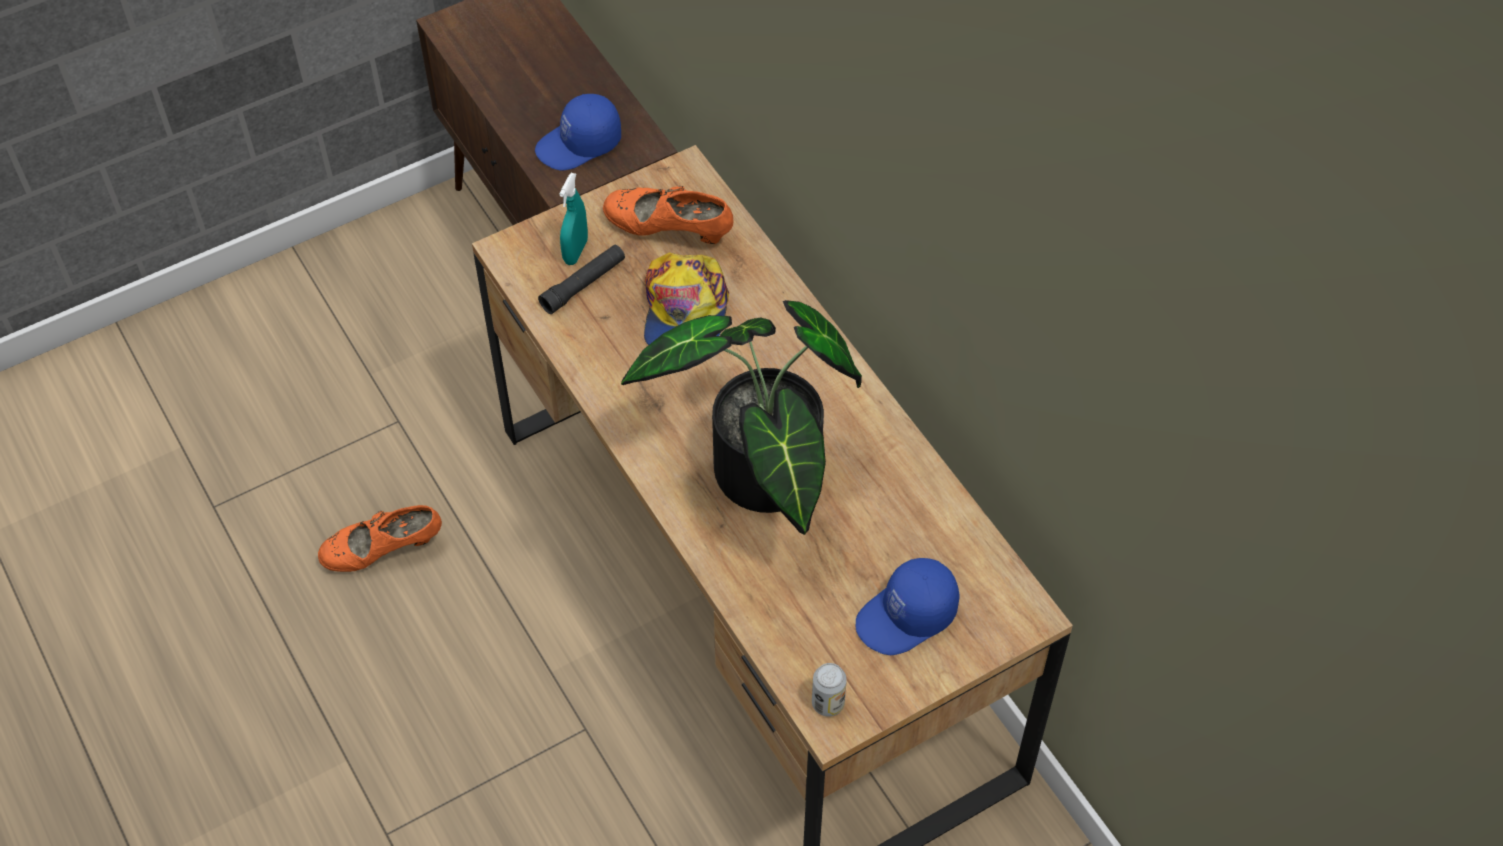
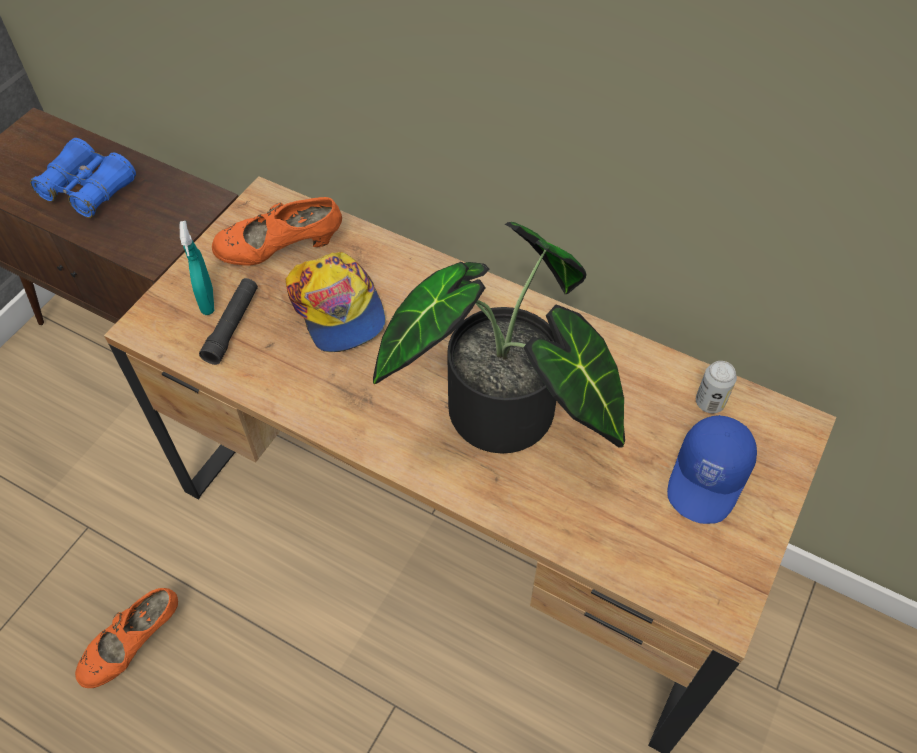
camera: 30 degrees left, 0 degrees up
(541, 86) = (88, 189): none -> blue binoculars
(579, 145) = (150, 221): blue cap -> none
(828, 703) = (705, 595): can -> can (709, 402)

